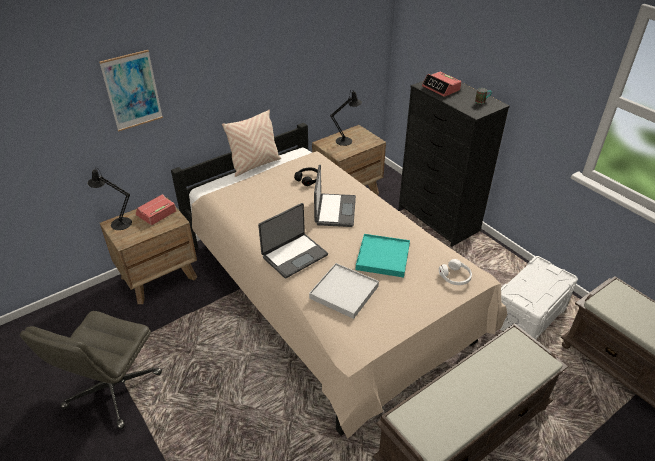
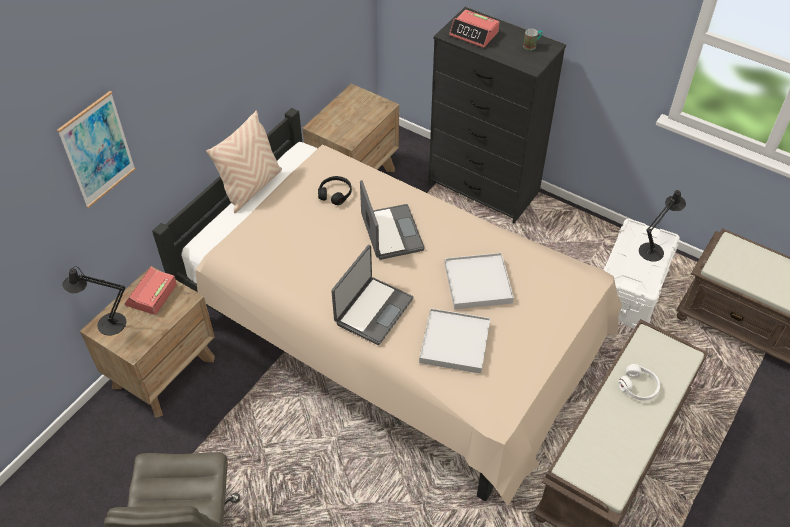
camera: 20 degrees left, 10 degrees up
(346, 140) = (347, 114): black table lamp -> black table lamp (653, 250)
(383, 257) = (478, 283): turquoise tray -> white tray
(455, 277) = (568, 285): white headphones -> white headphones (638, 386)

